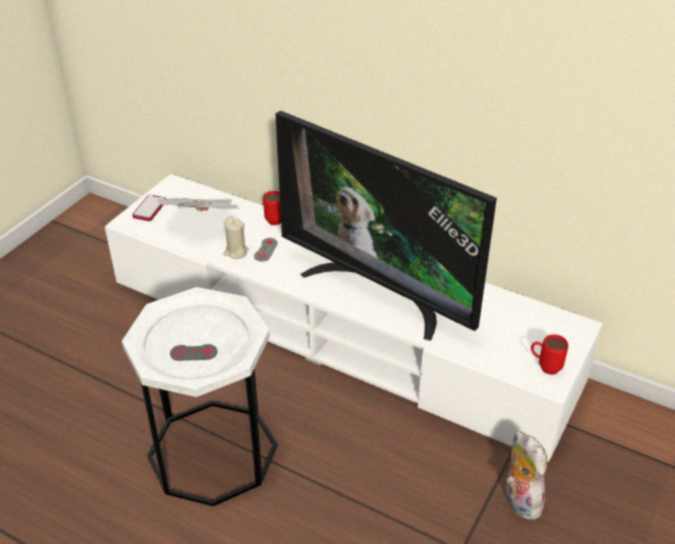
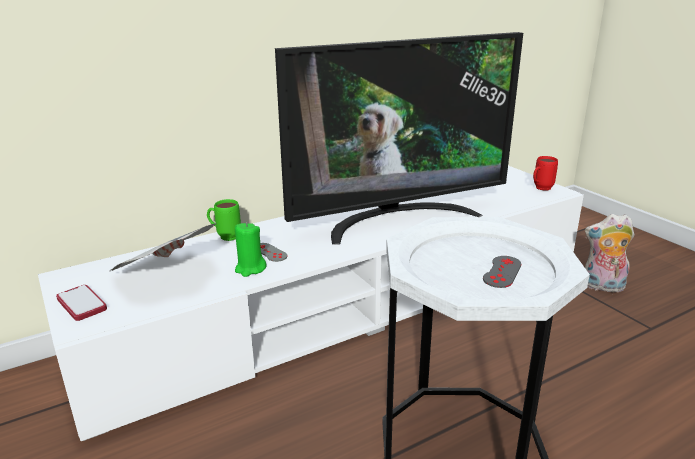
camera: 60 degrees left, 15 degrees down
(236, 252) = (250, 269): beige candle -> green candle
(274, 218) = (225, 236): red mug -> green mug

